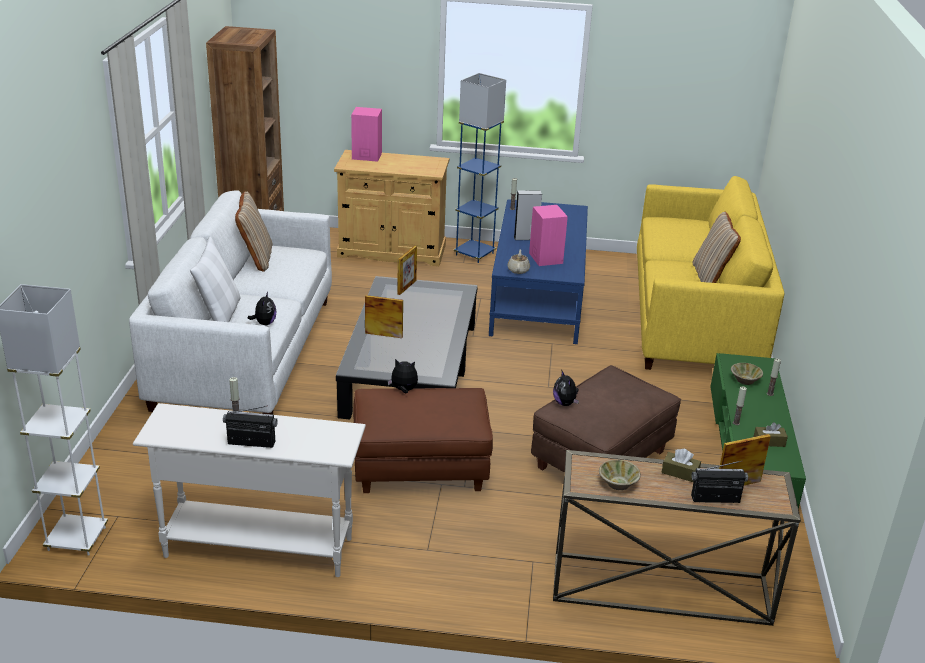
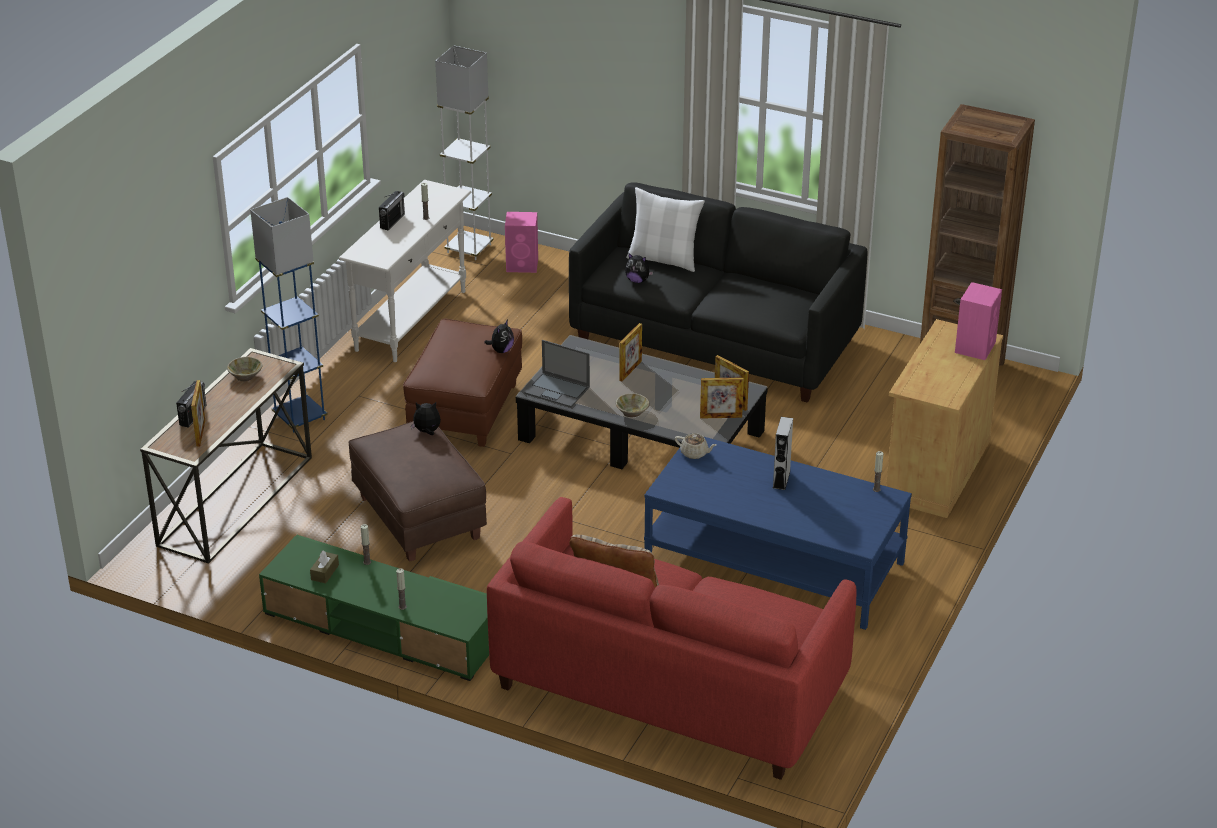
camera: 110 degrees right, 5 degrees up
(245, 352) = (715, 341): white sofa -> black sofa
(256, 258) = (783, 289): beige pillow -> none
(430, 289) = (721, 417): none -> picture frame
(434, 365) = (558, 390): none -> laptop
(474, 254) = (912, 537): blue floor lamp -> blue floor lamp (300, 417)
(545, 258) = (719, 481): pink speaker -> pink speaker (523, 265)
(680, 473) = (235, 408): brown tissue box -> none
(695, 318) = (669, 686): yellow sofa -> red sofa
(745, 380) = (437, 598): beige bowl -> beige bowl (632, 412)

